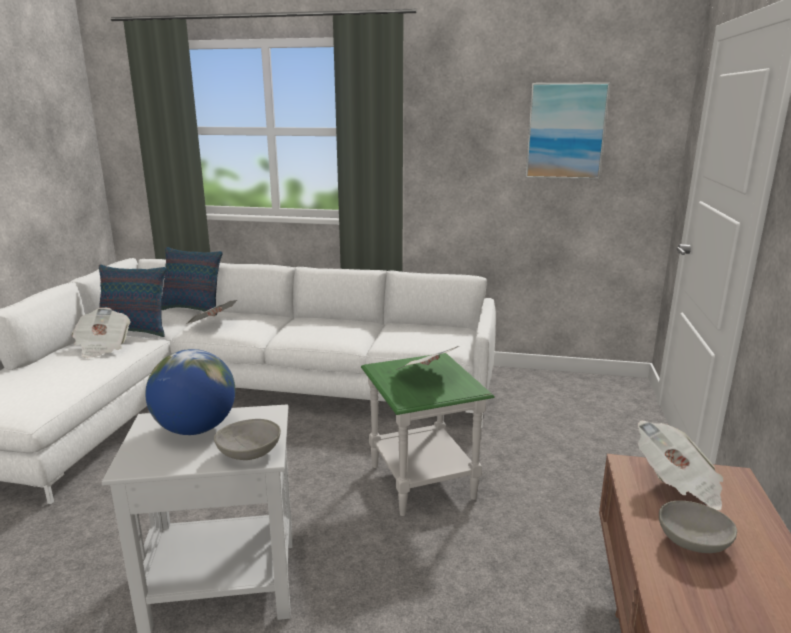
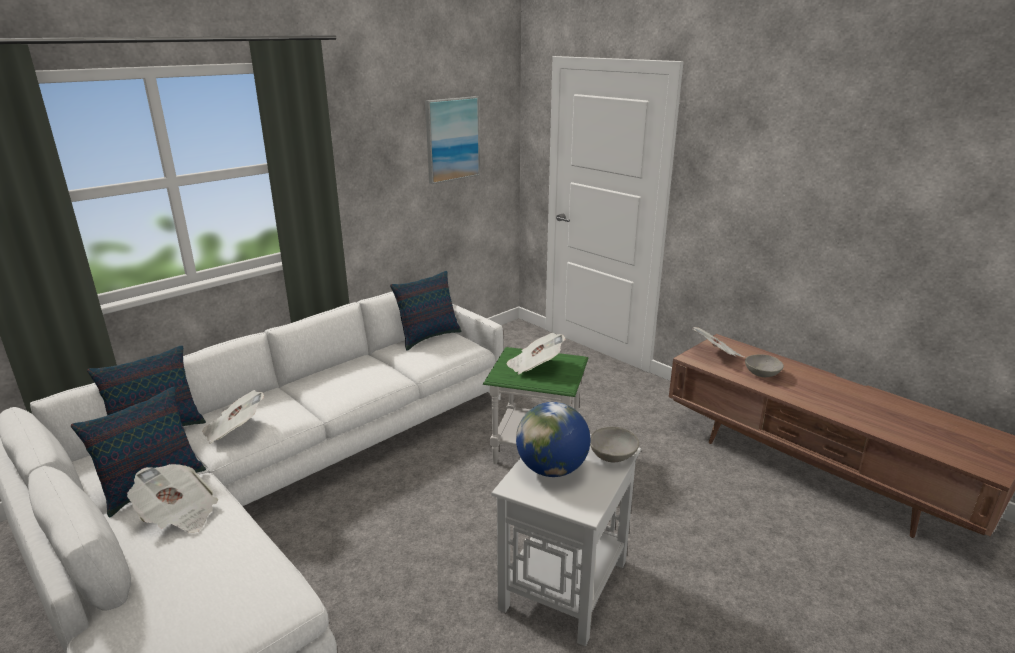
camera: 55 degrees left, 5 degrees up
(436, 329) = (429, 338): none -> blue pillow

